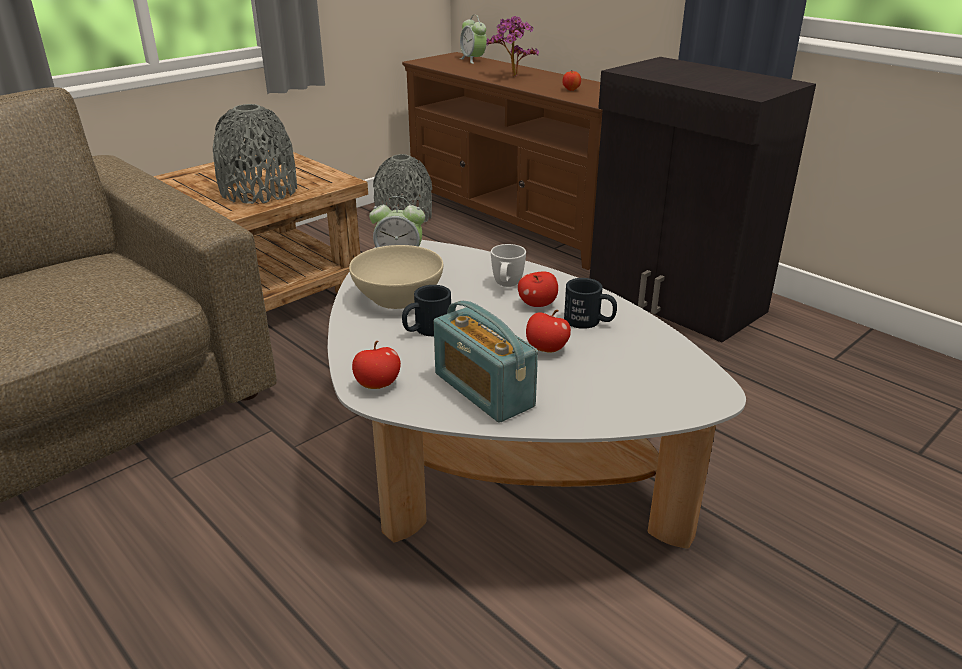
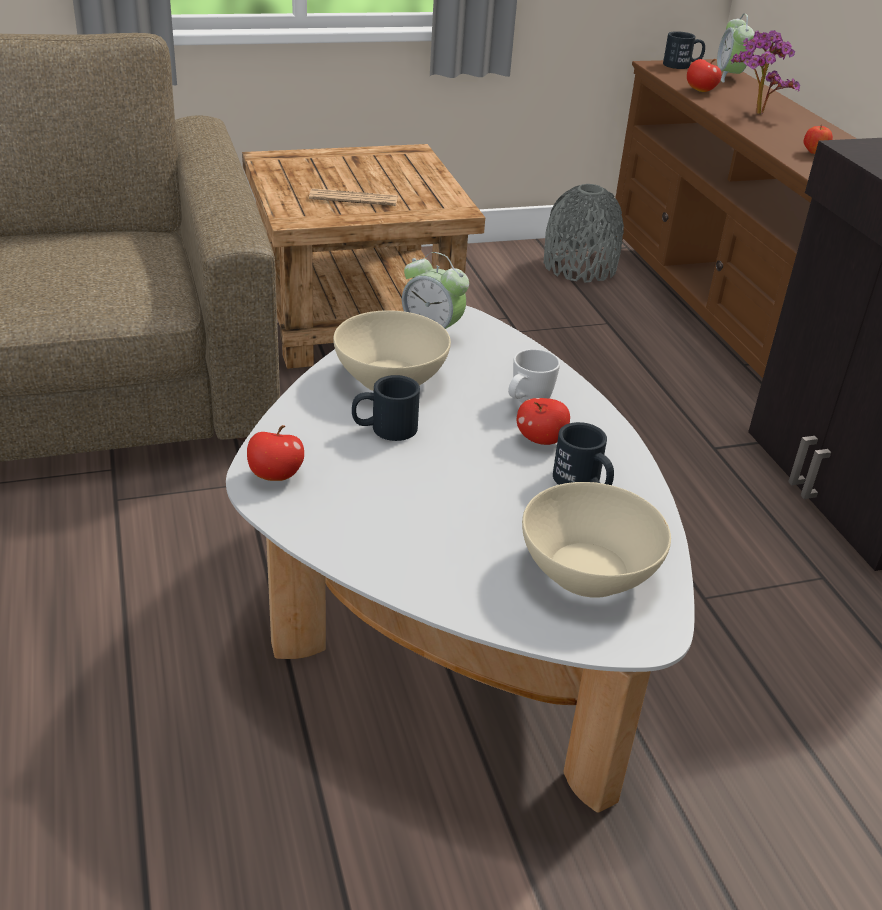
camera: 25 degrees right, 5 degrees up
(259, 191) = (353, 199): grey vase -> newspaper
(437, 58) = (682, 65): none -> black mug
(483, 390) = (379, 523): radio -> none
(546, 349) = (497, 500): apple -> apple (700, 91)
(644, 370) = (589, 570): none -> beige bowl

